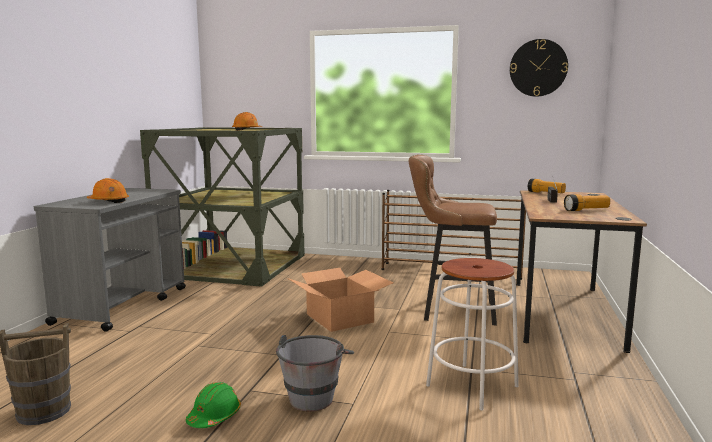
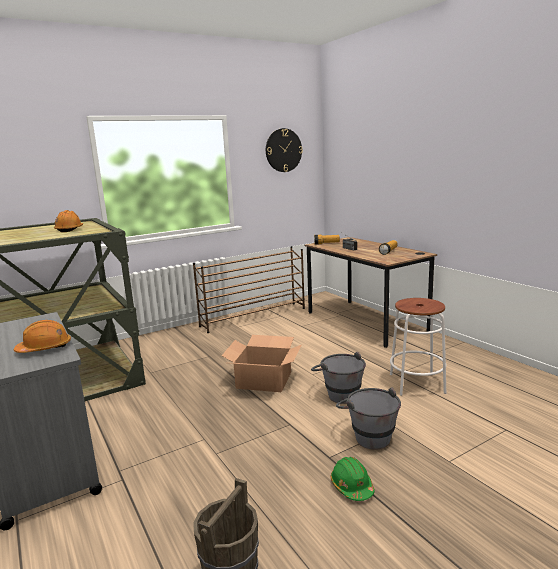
camera: 45 degrees left, 5 degrees up
(372, 355) = (338, 393): none -> grey bucket
(449, 310) = (312, 344): brown stool -> none

